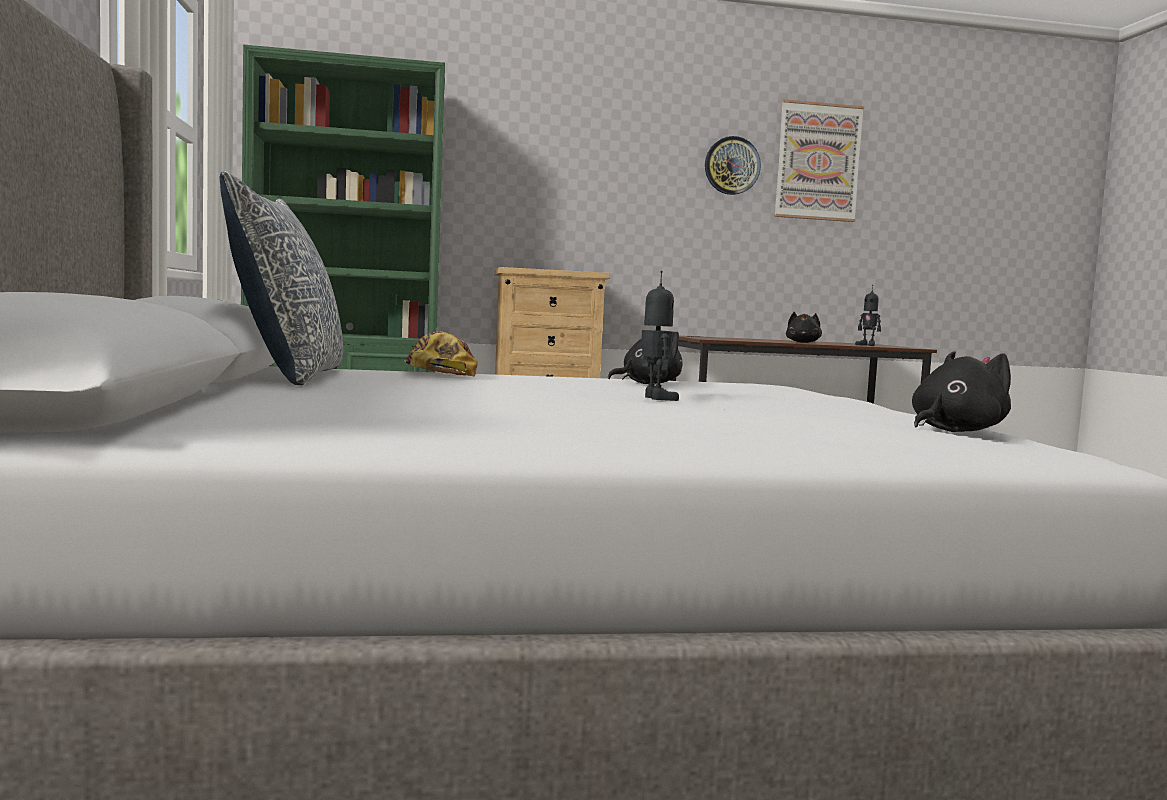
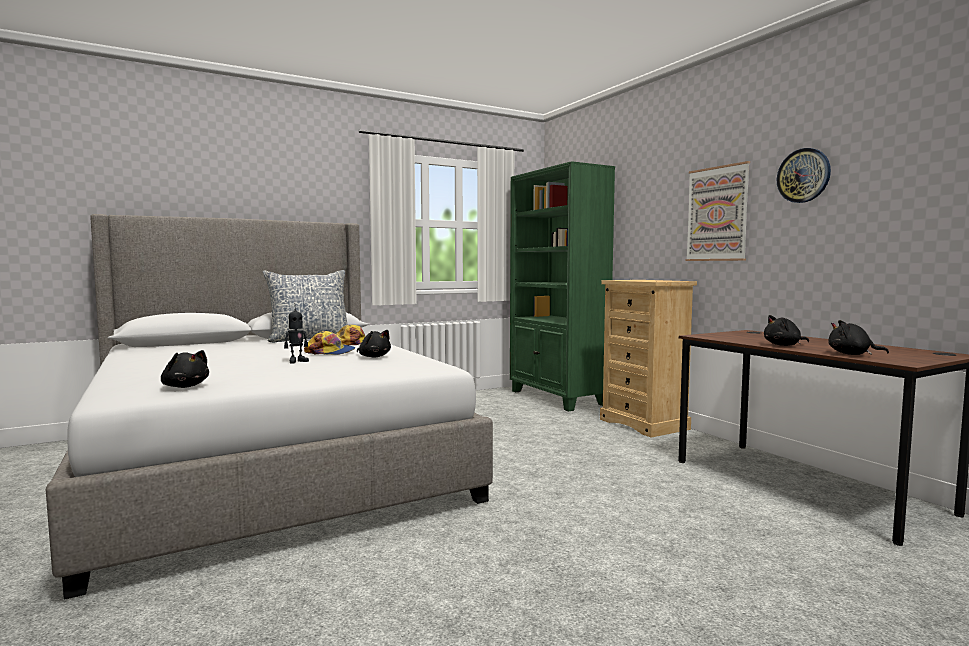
camera: 70 degrees right, 0 degrees up
(564, 384) = (331, 352): none -> cap
(818, 162) = (898, 151): picture -> picture (717, 214)
(867, 345) = (852, 354): toy robot -> black plush toy

